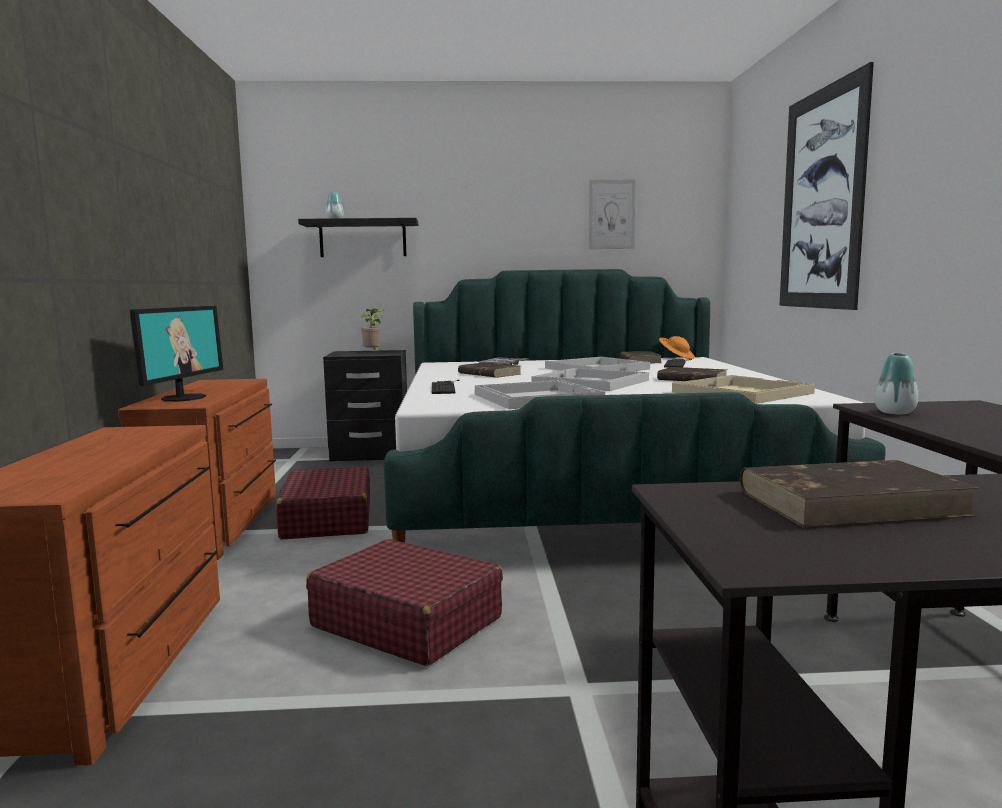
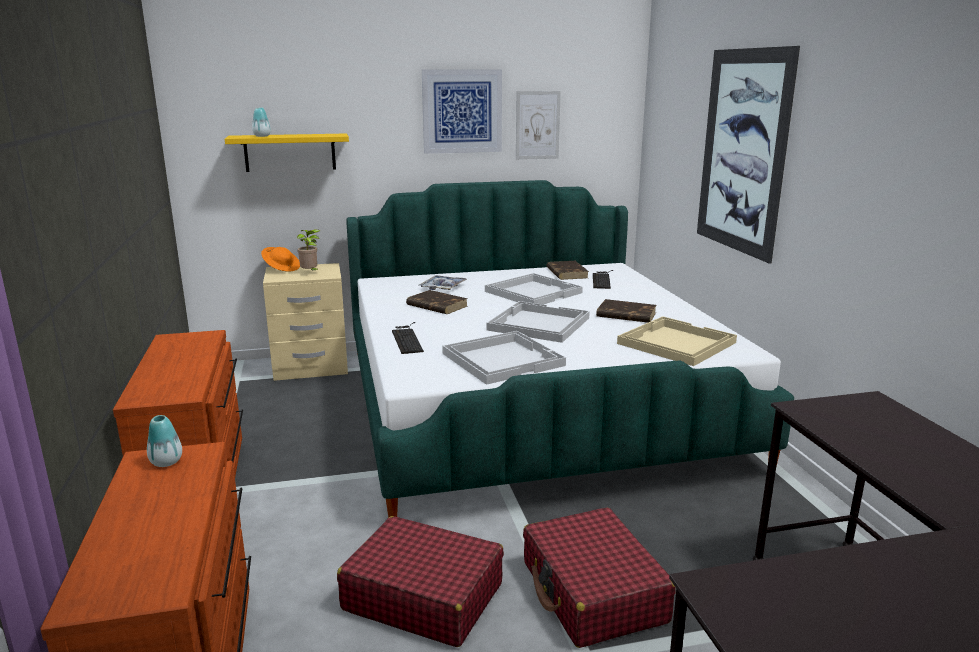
camera: 10 degrees left, 10 degrees up
(183, 398) = (165, 381): monitor -> none
(327, 519) = (303, 467): red suitcase -> red suitcase (593, 592)
(363, 239) = (290, 152): black shelf -> yellow shelf
(370, 454) = (311, 367): black nightstand -> beige nightstand
(533, 200) = (462, 111): none -> picture
(676, 358) = (598, 266): orange hat -> orange hat (282, 268)
(851, 502) = (828, 593): brown book -> none
(895, 412) = (821, 421): vase -> vase (166, 462)

